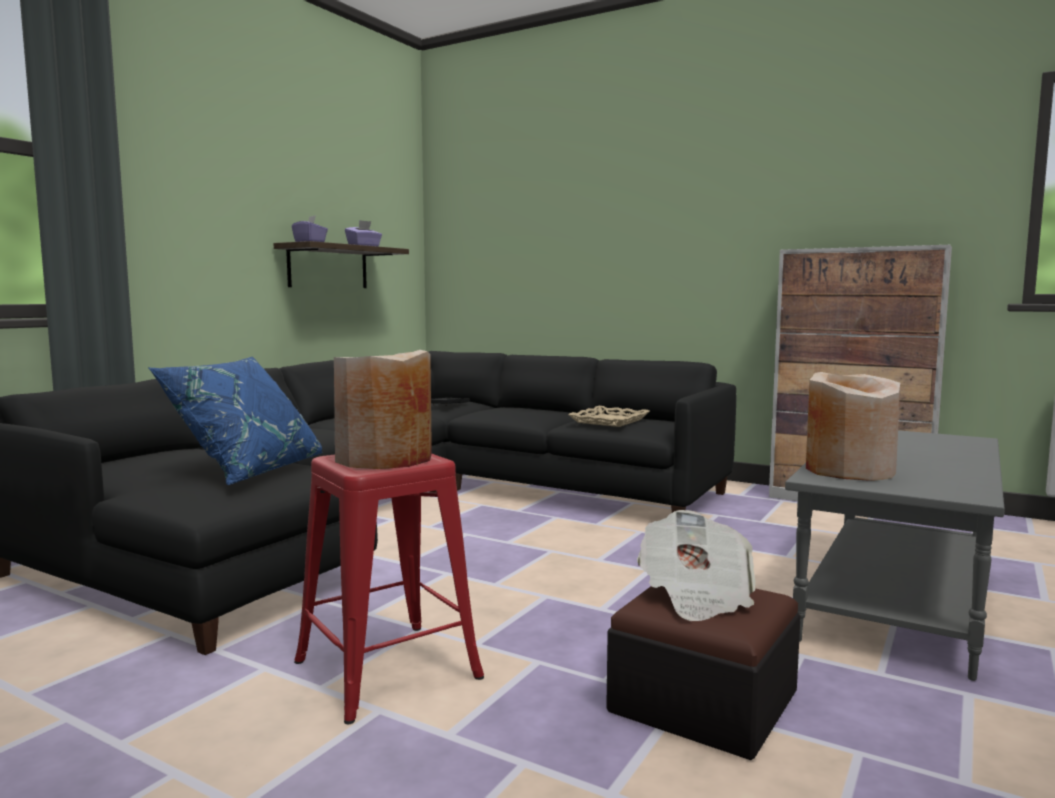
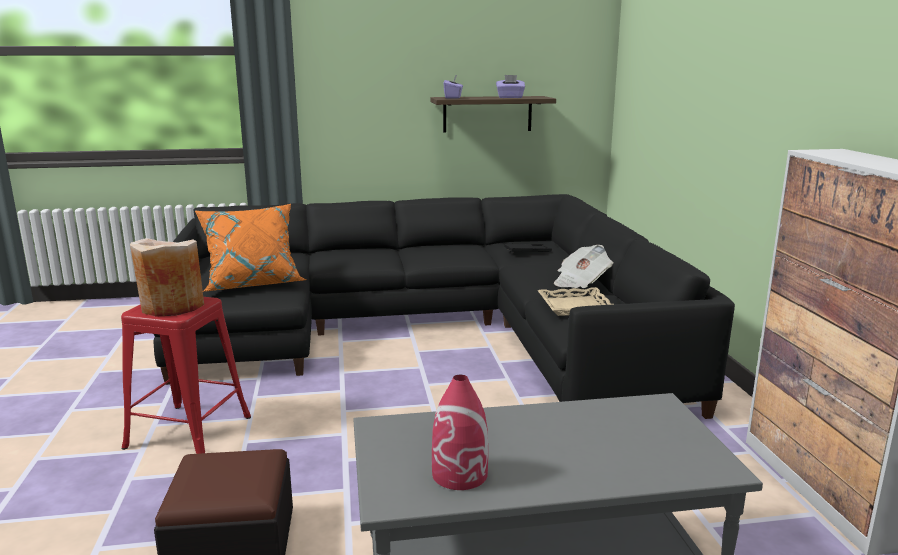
camera: 50 degrees right, 10 degrees up
(248, 472) = (253, 283): blue pillow -> orange pillow
(695, 596) = (226, 469): newspaper -> newspaper (581, 282)
(848, 470) = (426, 433): beige vase -> none
(937, 476) = (460, 474): none -> red vase

